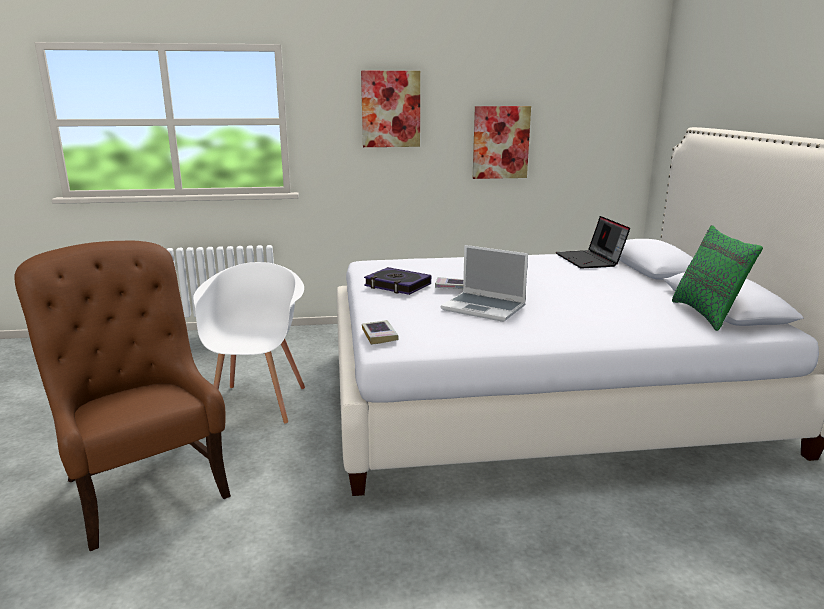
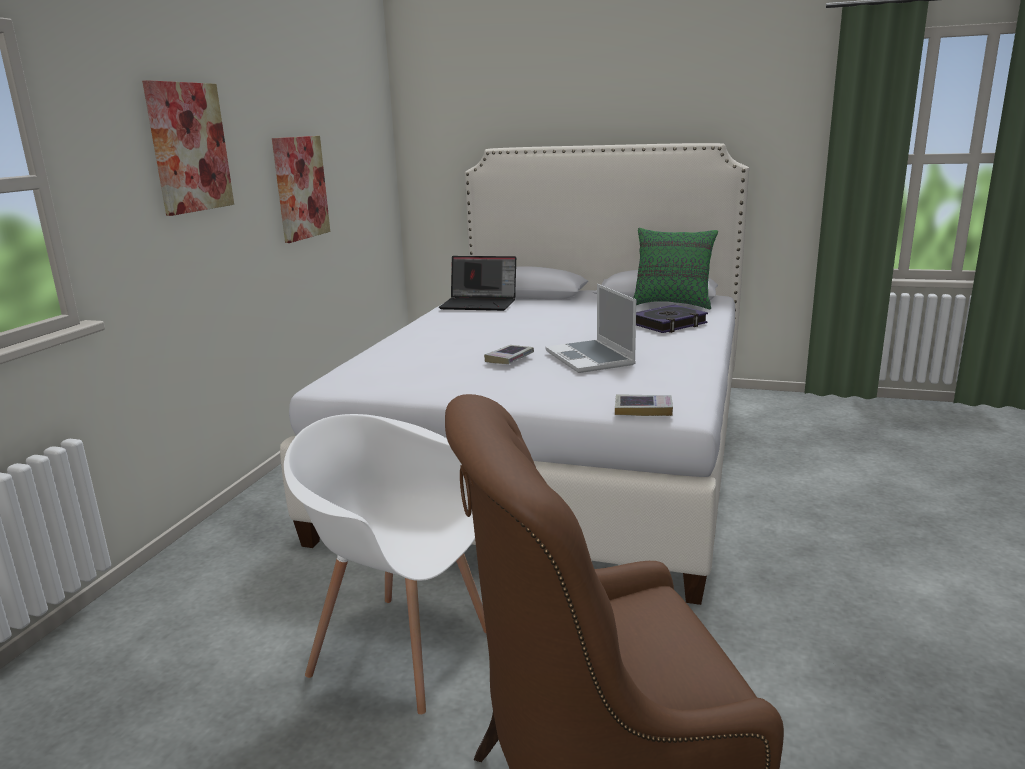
camera: 65 degrees left, 0 degrees up
(397, 285) = (468, 380): book -> book (669, 324)
(484, 308) = (591, 358): laptop -> laptop turned 105 degrees clockwise

